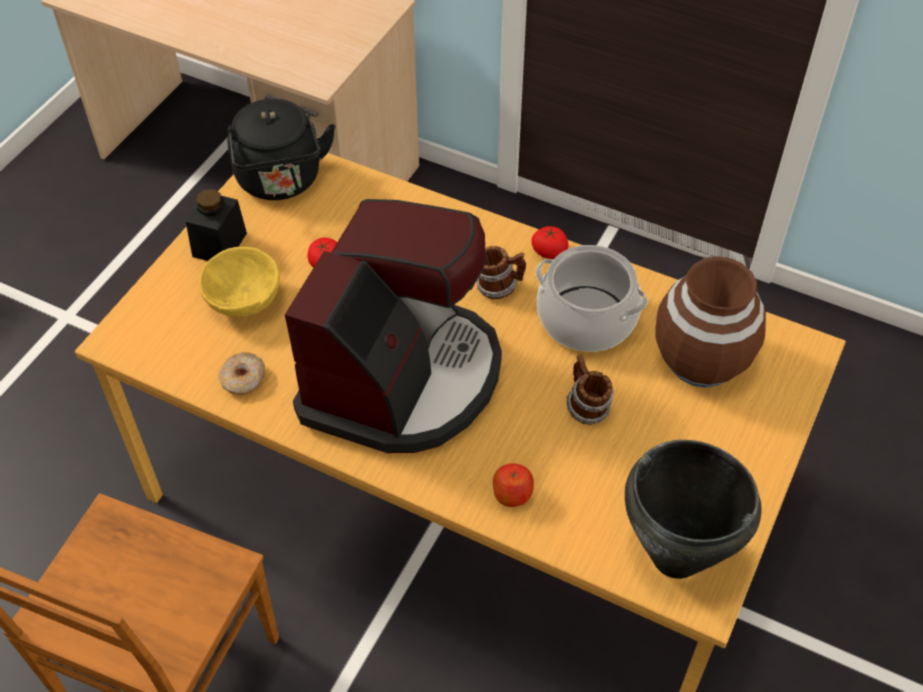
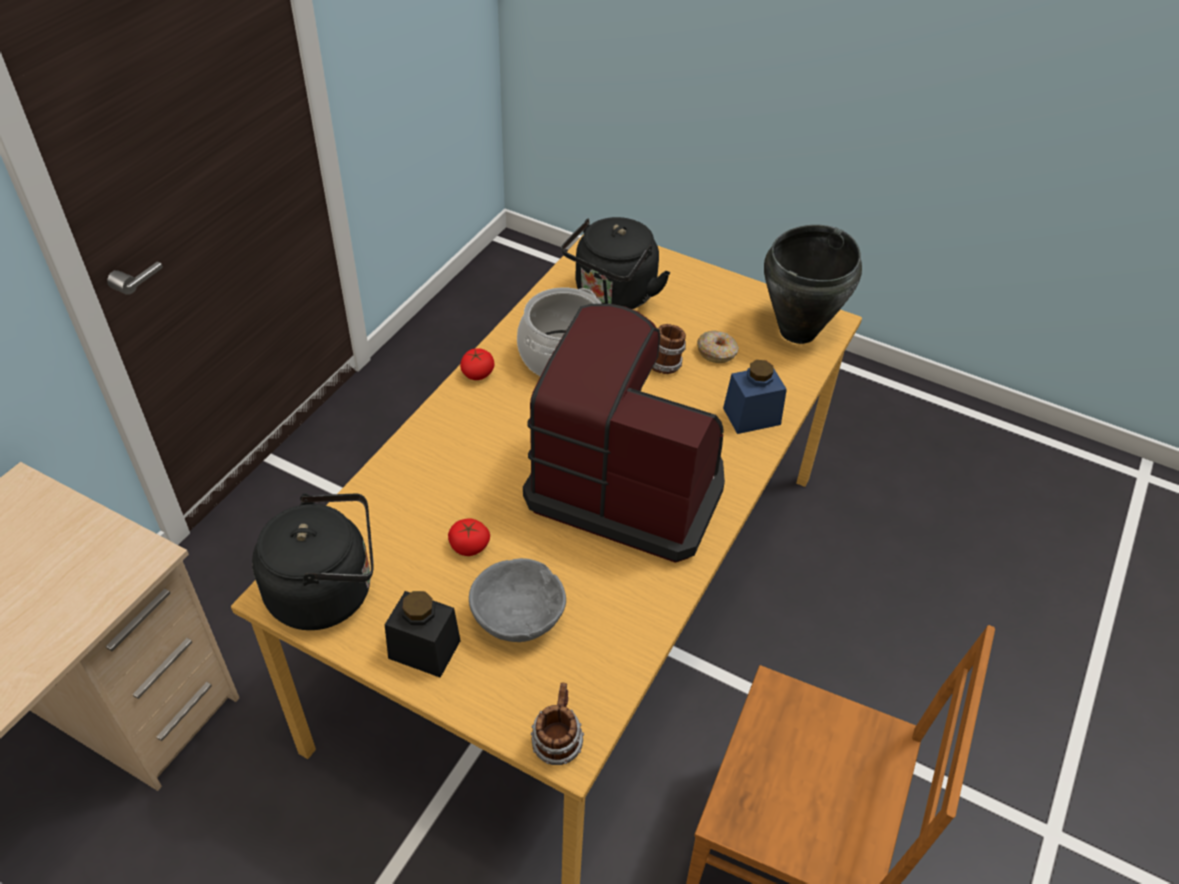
camera: 90 degrees left, 5 degrees down
(243, 379) = (629, 614): donut -> donut (717, 352)
(245, 302) = (519, 618): yellow bowl -> grey bowl
(499, 287) = (519, 410): mug -> mug (557, 741)
(512, 494) = (751, 416): apple -> blue jar
(701, 361) = (612, 296): brown vase -> black kettle

